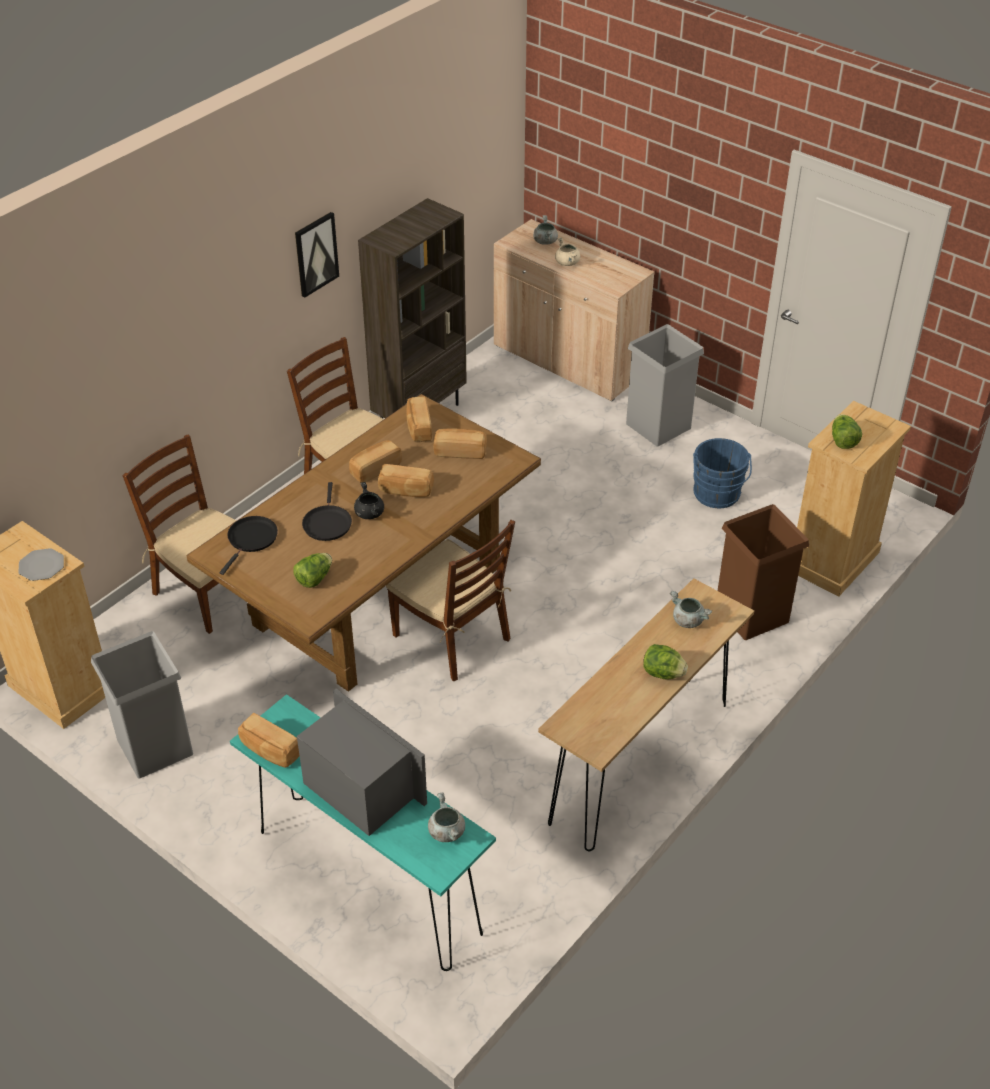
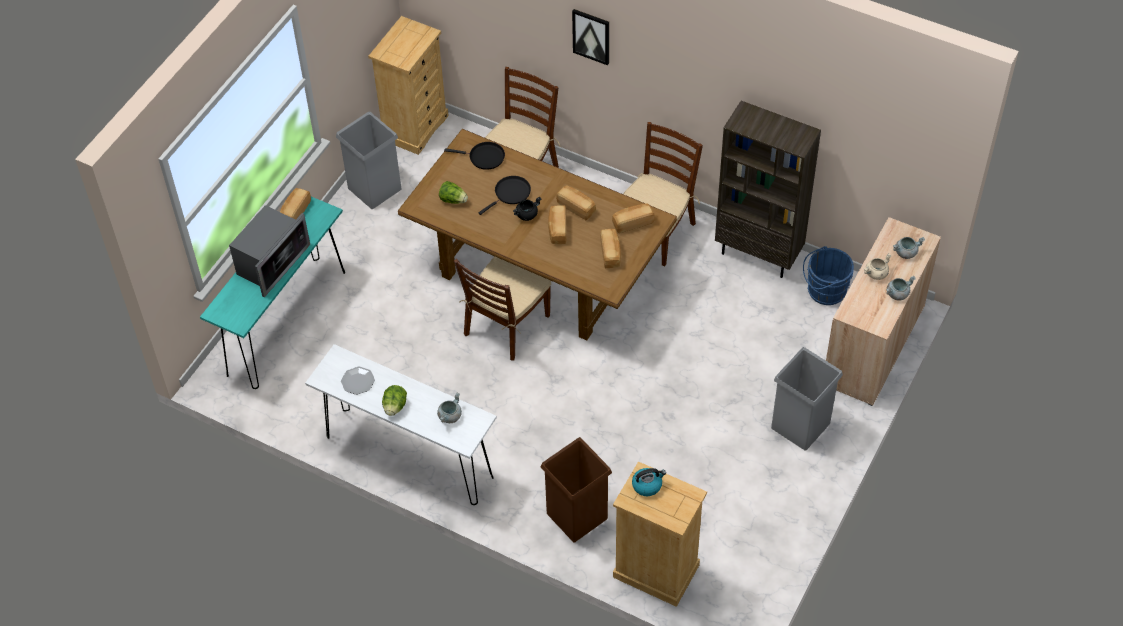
camera: 80 degrees right, 10 degrees up
(41, 566) = (401, 53): plate -> plate (358, 381)
(316, 254) = (706, 79): picture -> picture (591, 36)
(327, 523) = (510, 194): black frying pan -> black frying pan turned 150 degrees clockwise
(446, 832) = (244, 311): grey cooking pot -> grey cooking pot (897, 294)
(640, 762) = (409, 457): brown console table -> white console table
(716, 495) = (717, 478): blue bucket -> blue bucket (824, 291)
(842, 441) = (647, 485): lettuce -> kettle

